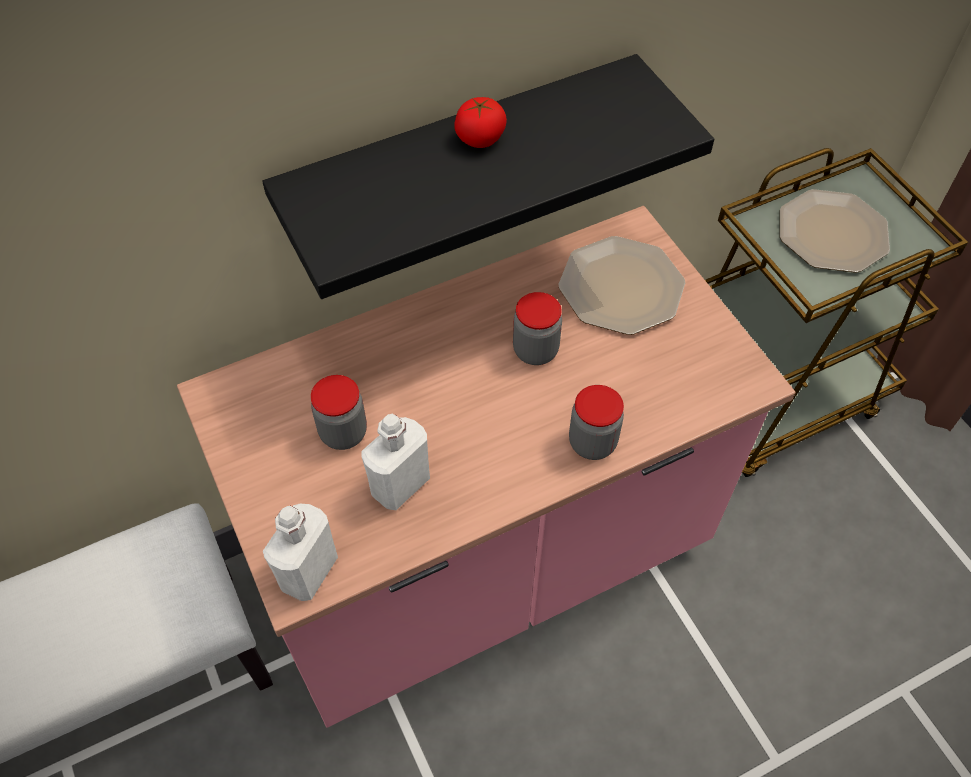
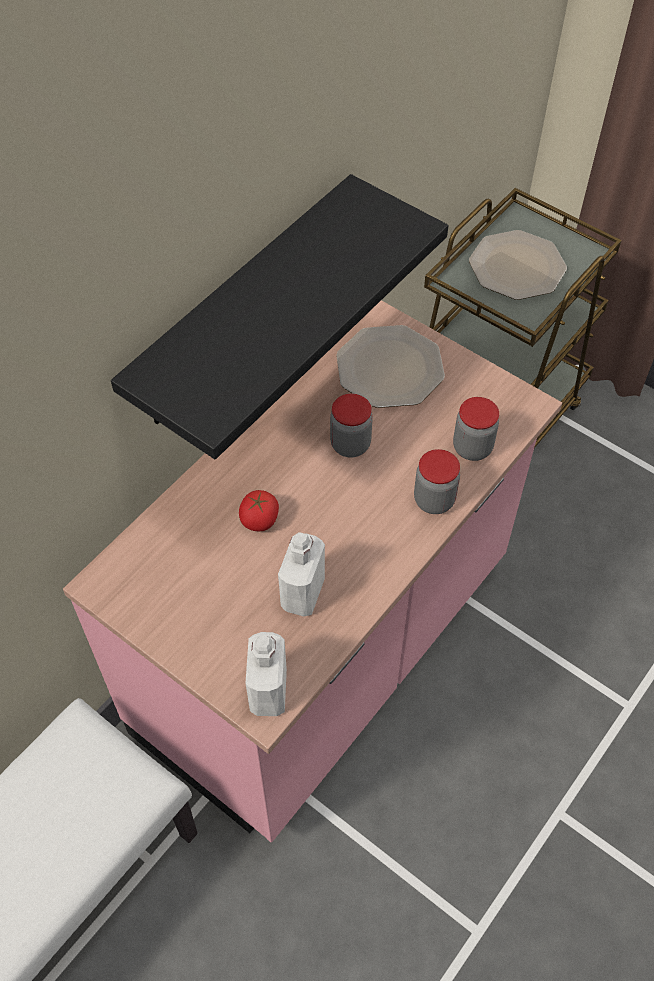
camera: 25 degrees left, 0 degrees up
(343, 433) = (232, 571): jar -> jar (472, 448)
(480, 138) = (270, 284): tomato -> tomato (259, 520)

